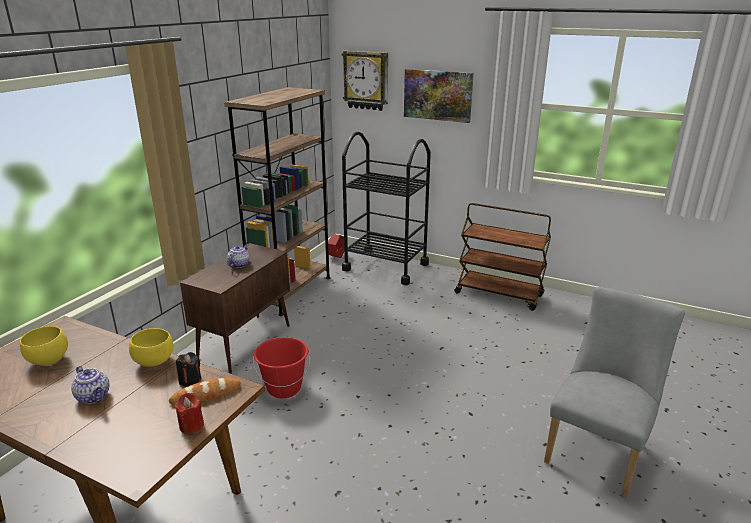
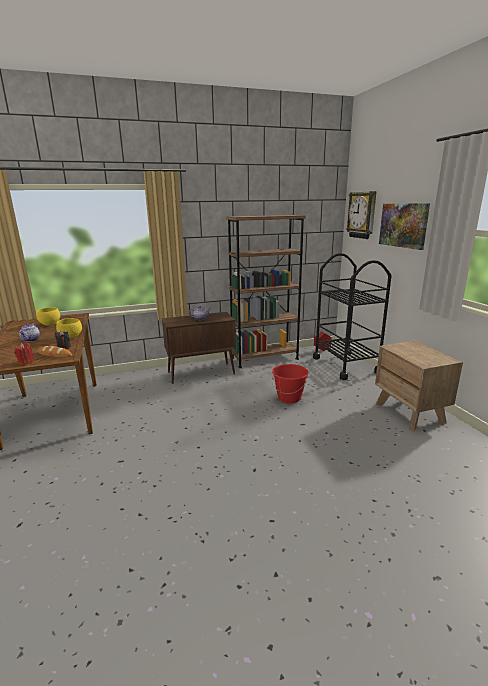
camera: 45 degrees right, 5 degrees down
(284, 388) = (182, 401): red bucket -> red bucket (289, 398)
(499, 294) = (410, 412): brown cart -> brown nightstand
(598, 449) = (308, 555): grey chair -> none

